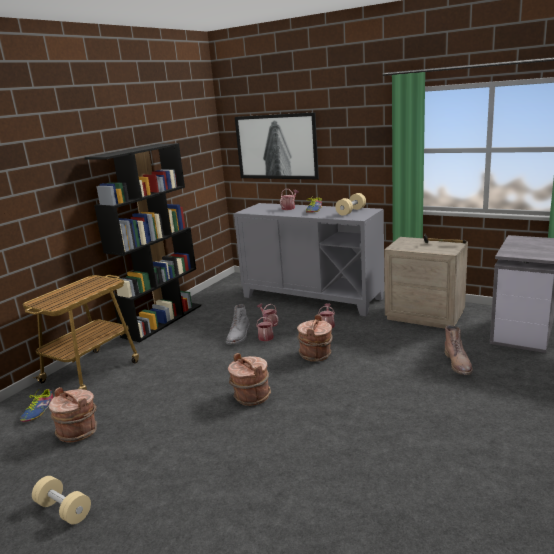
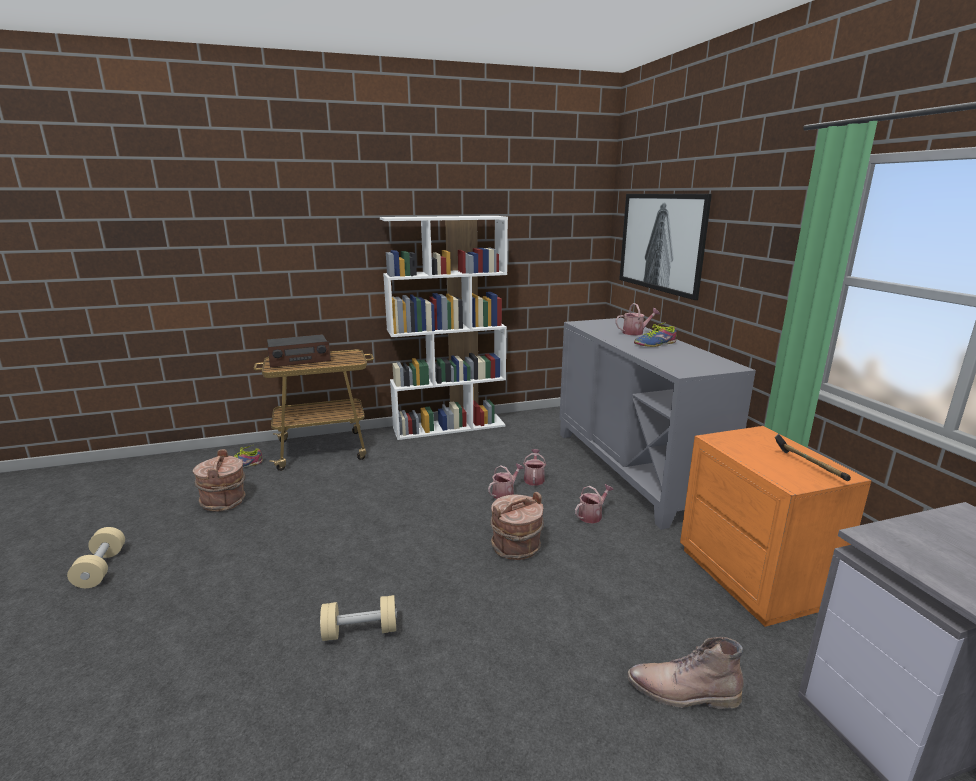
camera: 40 degrees right, 0 degrees up
(60, 295) = (299, 359): none -> radio
(163, 320) = (449, 426): black bookcase -> white bookcase
(239, 336) = (481, 478): grey boot -> none
(251, 396) = (376, 556): brown bucket -> none
(351, 211) = (696, 360): beige dumbbell -> beige dumbbell (360, 631)
(425, 315) = (754, 577): beige nightstand -> orange nightstand
(458, 363) = (682, 692): brown boot -> brown boot turned 60 degrees clockwise

